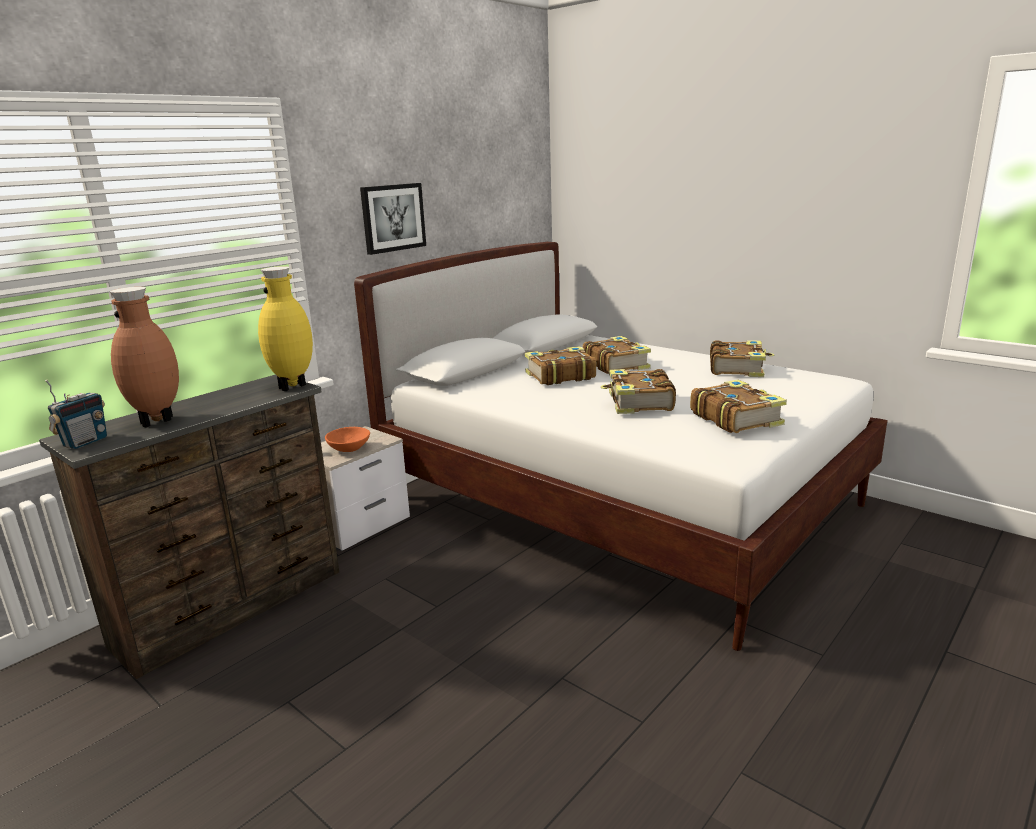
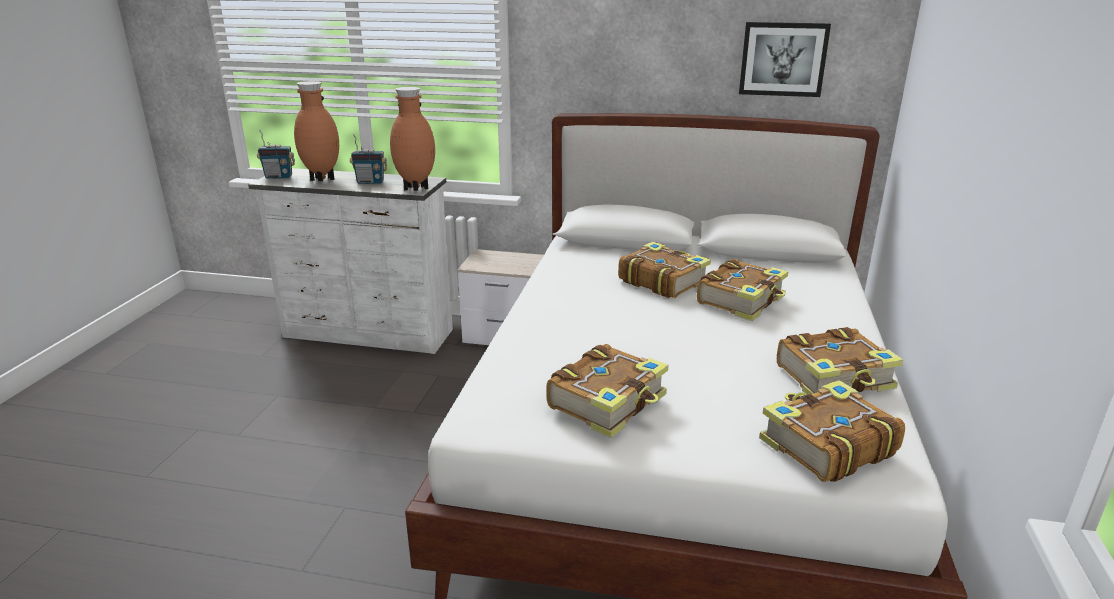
camera: 60 degrees right, 5 degrees up
(224, 401) = (370, 182): none -> radio
(234, 607) = (368, 334): brown dresser -> white dresser
(294, 386) = (416, 189): yellow vase -> brown vase
(349, 449) = (496, 264): orange bowl -> none
(392, 217) = (619, 61): picture -> picture (783, 59)
(639, 403) = (609, 336): book -> book (825, 446)

